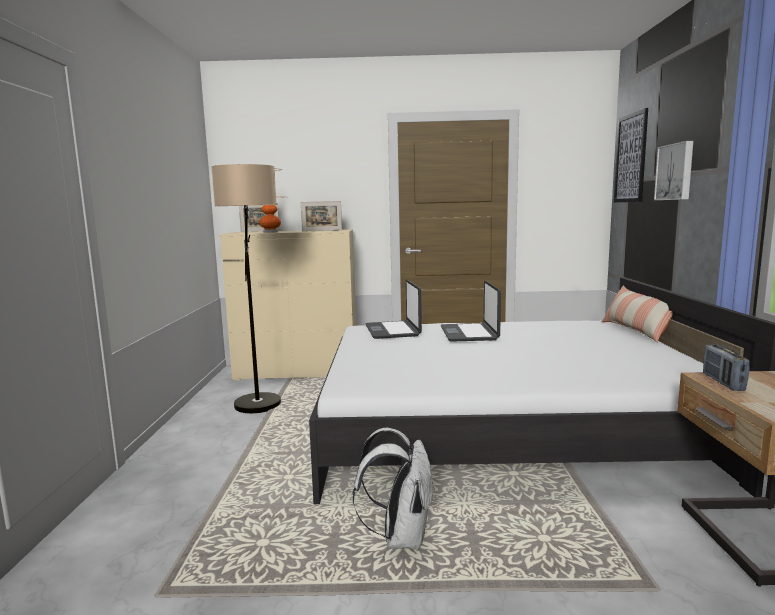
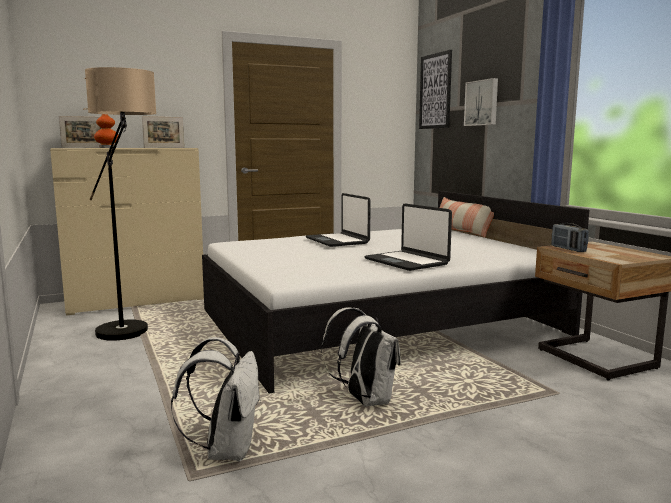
camera: 25 degrees left, 0 degrees up
(218, 567) = (227, 450): none -> white backpack
(393, 331) = (264, 243): laptop -> laptop (407, 262)

